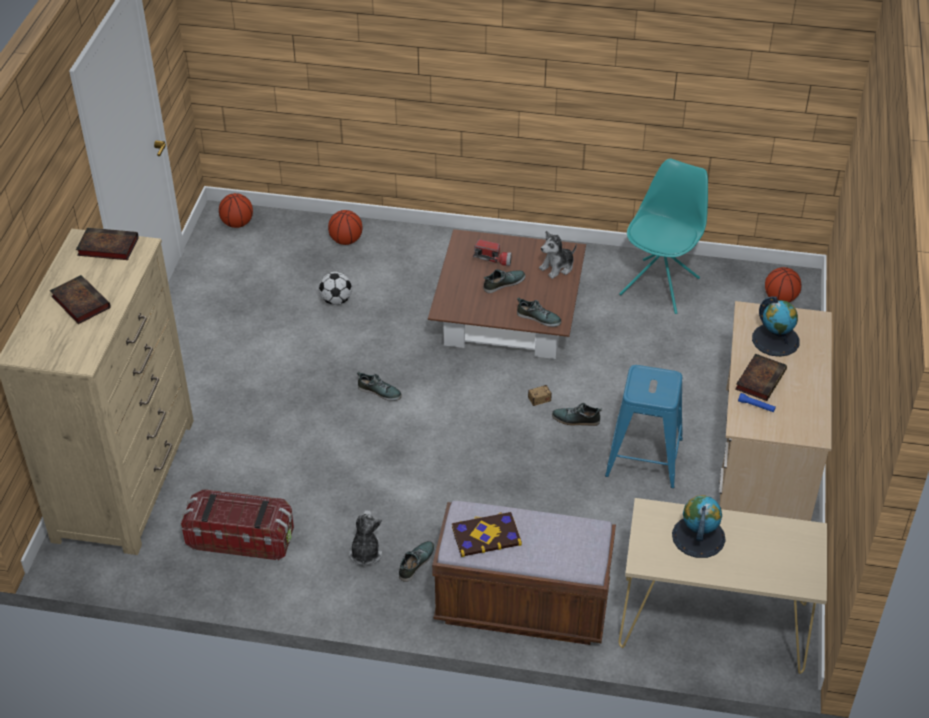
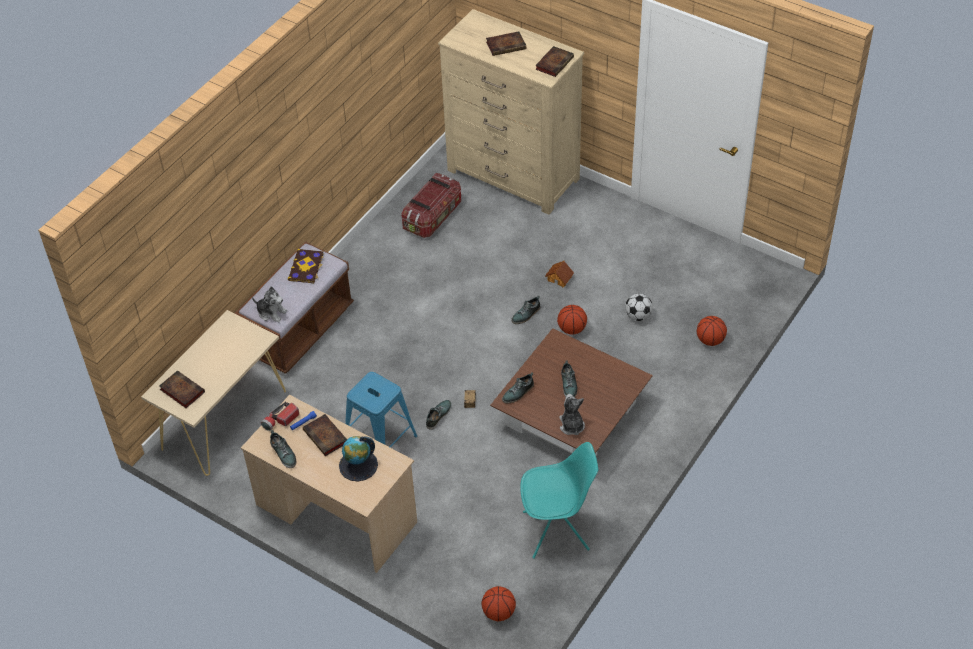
camera: 115 degrees right, 5 degrees up
(237, 224) = (760, 280): basketball -> basketball (571, 329)
(305, 379) = (559, 278): none -> toy house
(365, 553) = (386, 270): plush toy -> plush toy (271, 312)
(416, 563) = (364, 291): shoe -> shoe (284, 453)
(493, 259) = (601, 388): flashlight -> flashlight (280, 420)
(660, 285) = (557, 531): turquoise chair -> turquoise chair turned 60 degrees counterclockwise
(698, 537) = (228, 354): globe -> none
(787, 560) = (181, 391): none -> book

